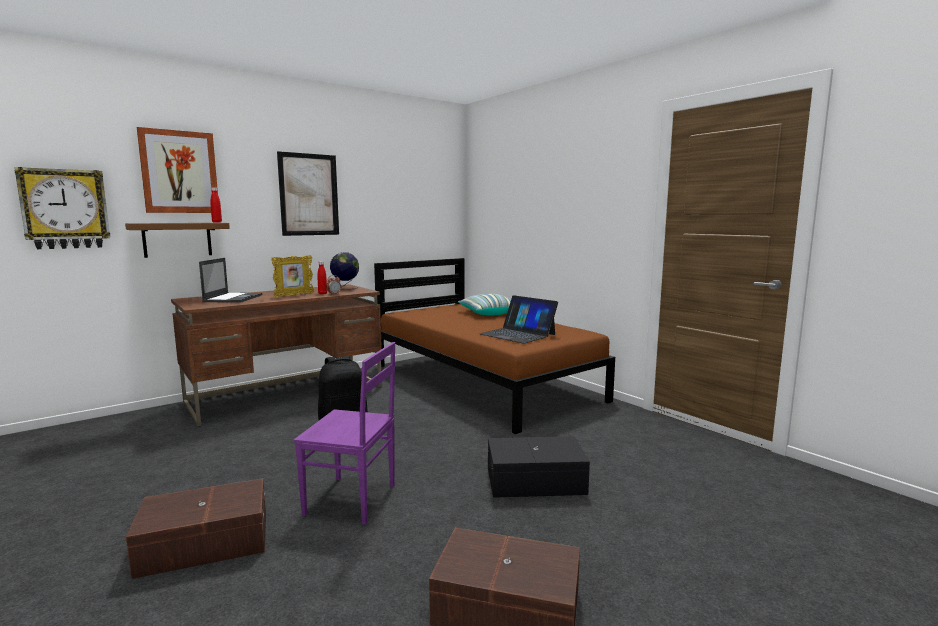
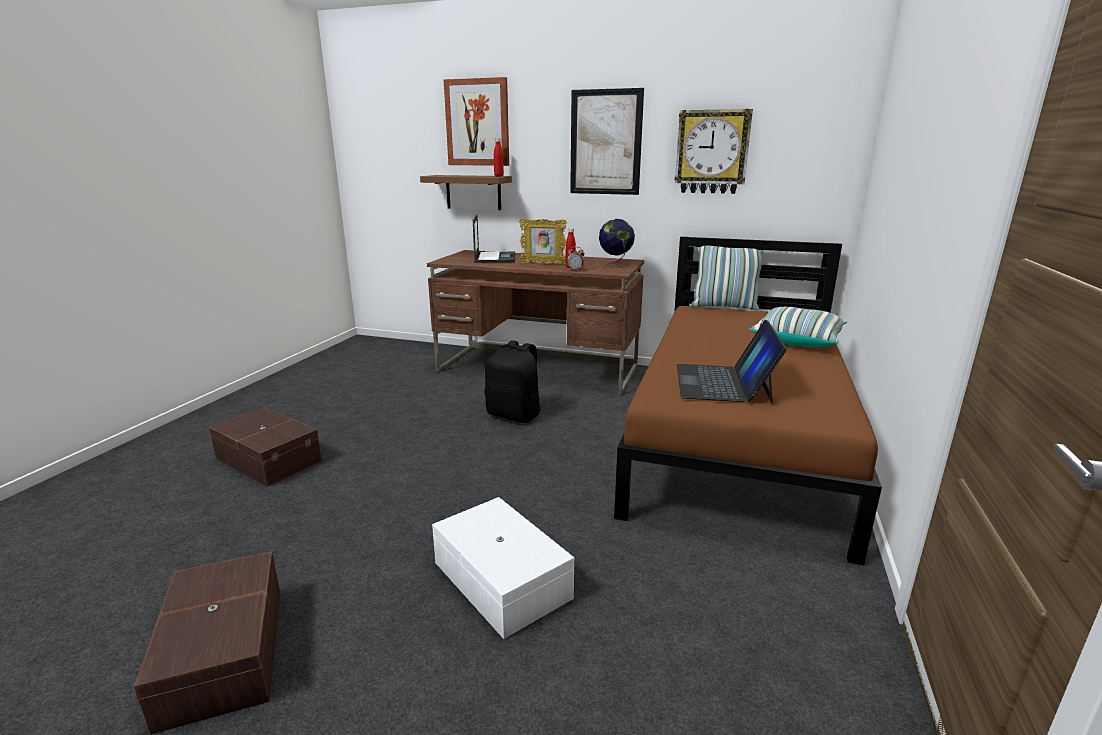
camera: 55 degrees right, 10 degrees up
(65, 209) = (397, 161): wall clock -> wall clock (712, 152)
(233, 298) = (495, 258): laptop -> laptop turned 60 degrees counterclockwise
(351, 500) = (368, 486): purple chair -> none
(411, 309) = (724, 307): none -> pillow
(536, 482) = (500, 581): black storage box -> white storage box

